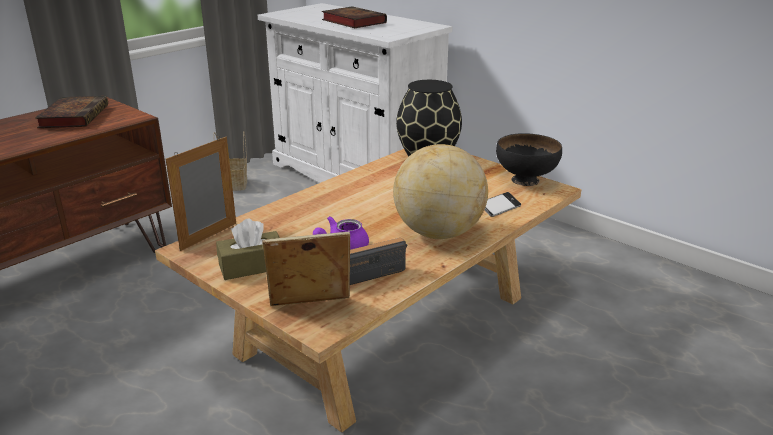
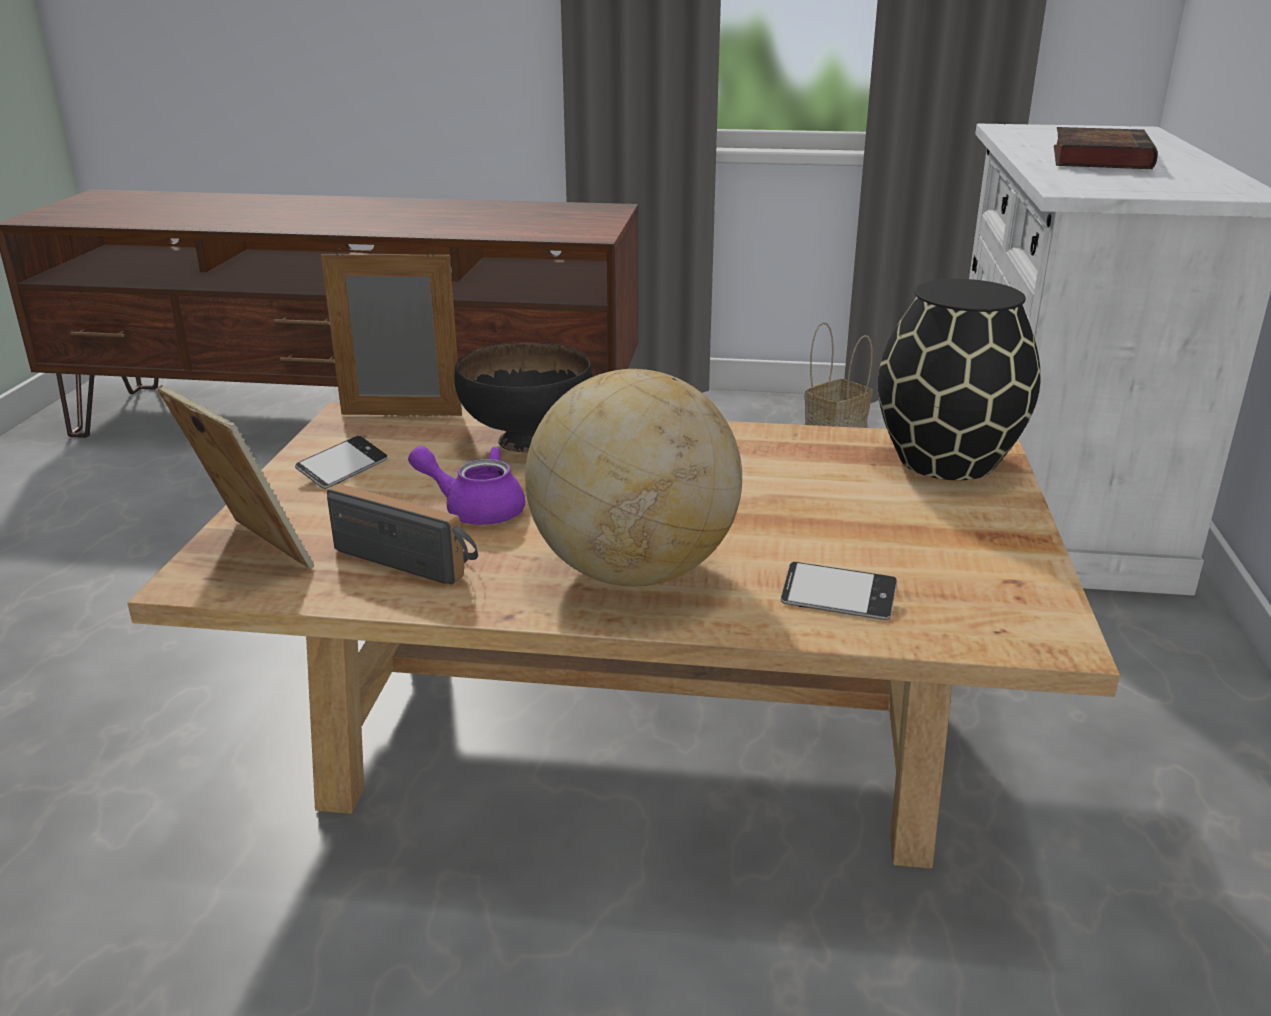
camera: 55 degrees right, 0 degrees up
(74, 116) = (543, 216): book -> none
(252, 266) = (343, 469): brown tissue box -> phone
(525, 180) = (1026, 590): black bowl -> black bowl (525, 441)

